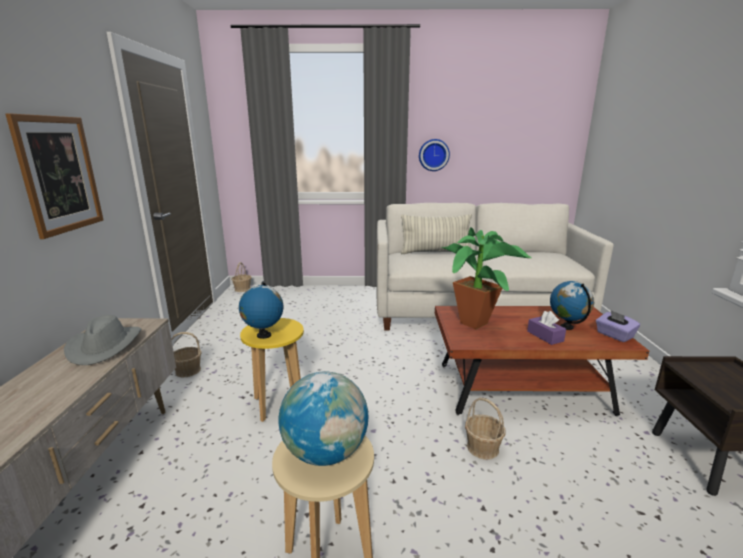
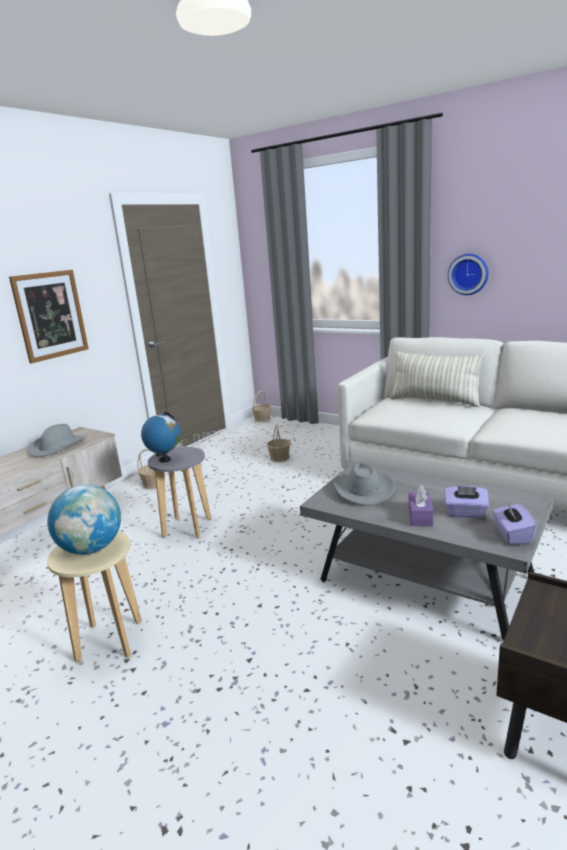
camera: 35 degrees right, 0 degrees up
(278, 404) = (187, 527): yellow stool -> grey stool
(476, 326) = (362, 490): potted plant -> grey hat
(482, 447) = (310, 616): basket -> basket (279, 457)
(521, 389) = (424, 580): brown coffee table -> grey coffee table
(567, 327) = (465, 513): globe -> purple tissue box

